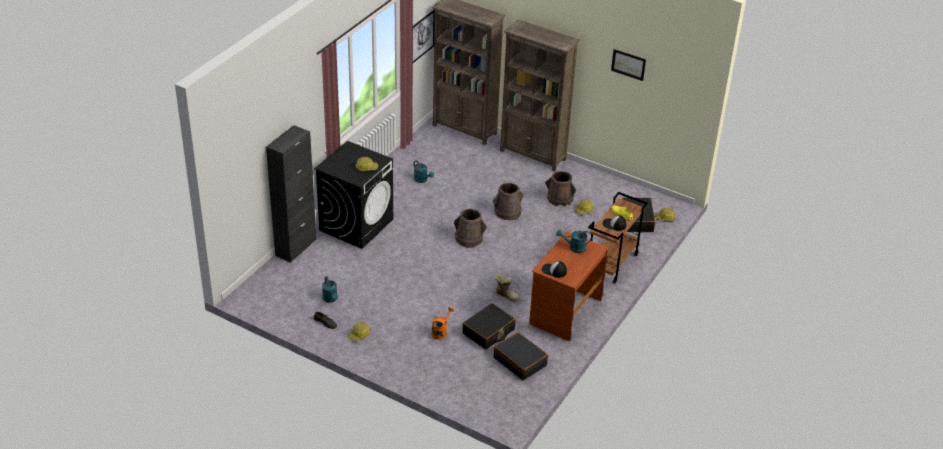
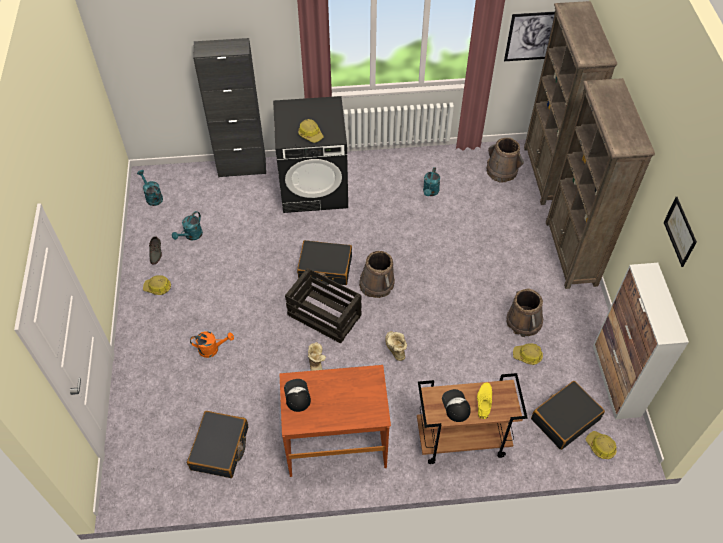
camera: 55 degrees right, 15 degrees up
(468, 272) = (323, 315): none -> crate
(488, 332) = (245, 390): black suitcase -> black suitcase (325, 268)
(507, 212) = (452, 290): brown bucket -> brown bucket (502, 171)
(525, 256) = (394, 349): none -> boot
(574, 248) = (357, 391): turquoise watering can -> turquoise watering can (152, 197)
(632, 189) = (616, 381): none -> cabinet

